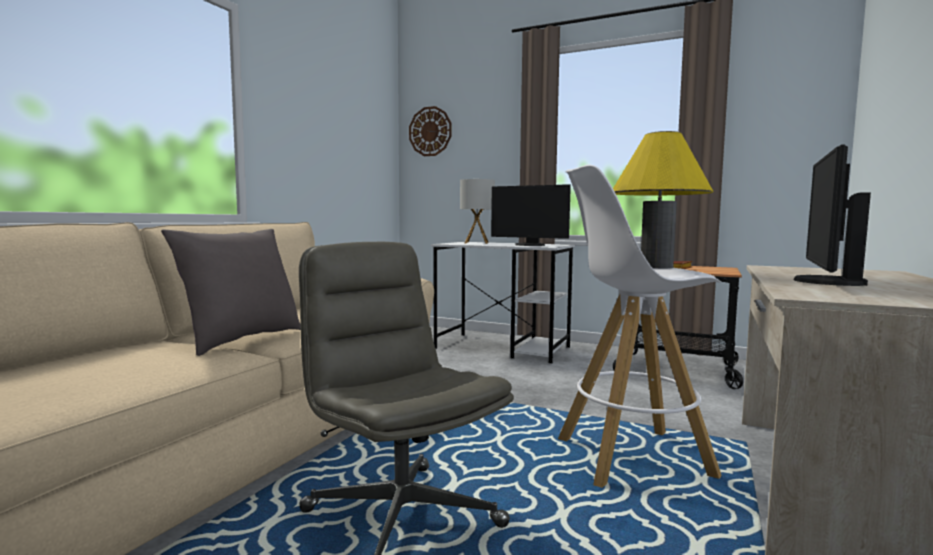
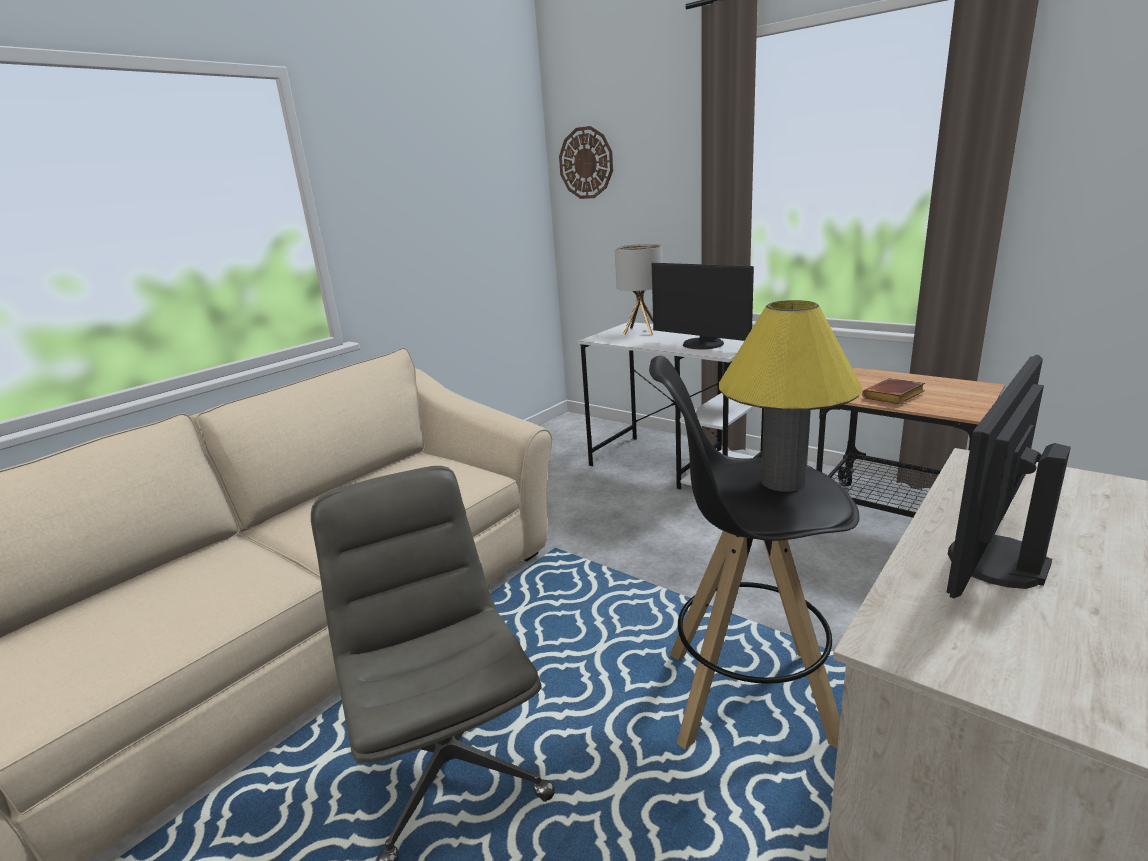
camera: 15 degrees right, 15 degrees up
(241, 340) = (300, 549): grey pillow -> none
(630, 457) = (746, 697): white stool -> black stool

